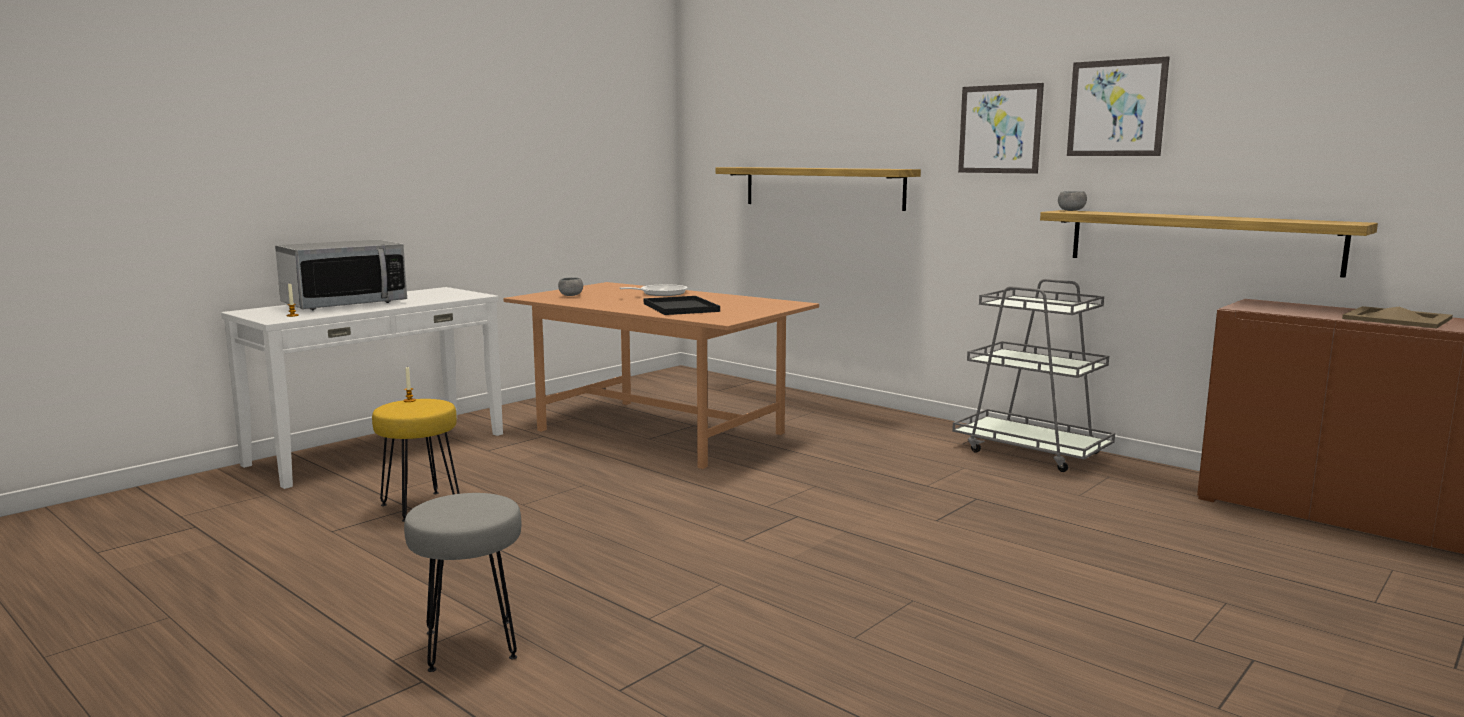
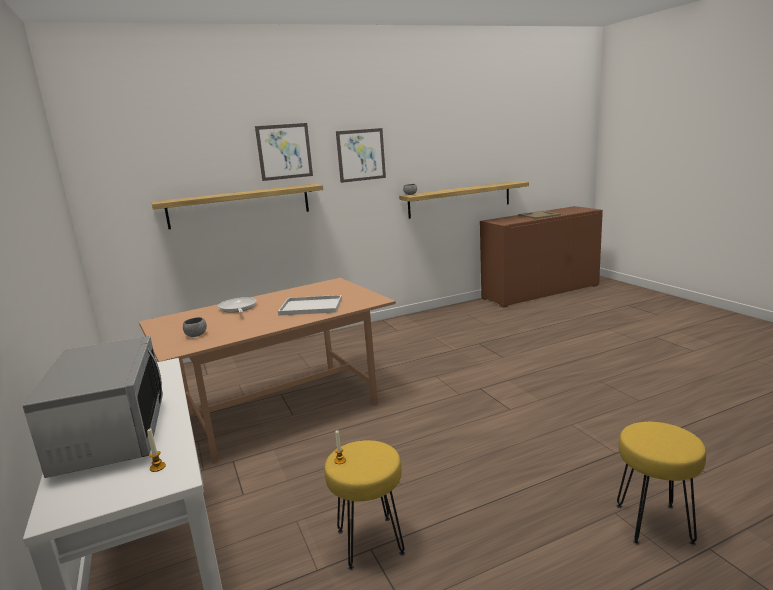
camera: 65 degrees left, 5 degrees up
(469, 644) = (653, 524): grey stool -> yellow stool
(679, 307) = (309, 307): black tray -> white tray
(1031, 452) = (422, 320): grey cart -> none
(1116, 108) = (418, 140): picture -> picture (284, 151)

